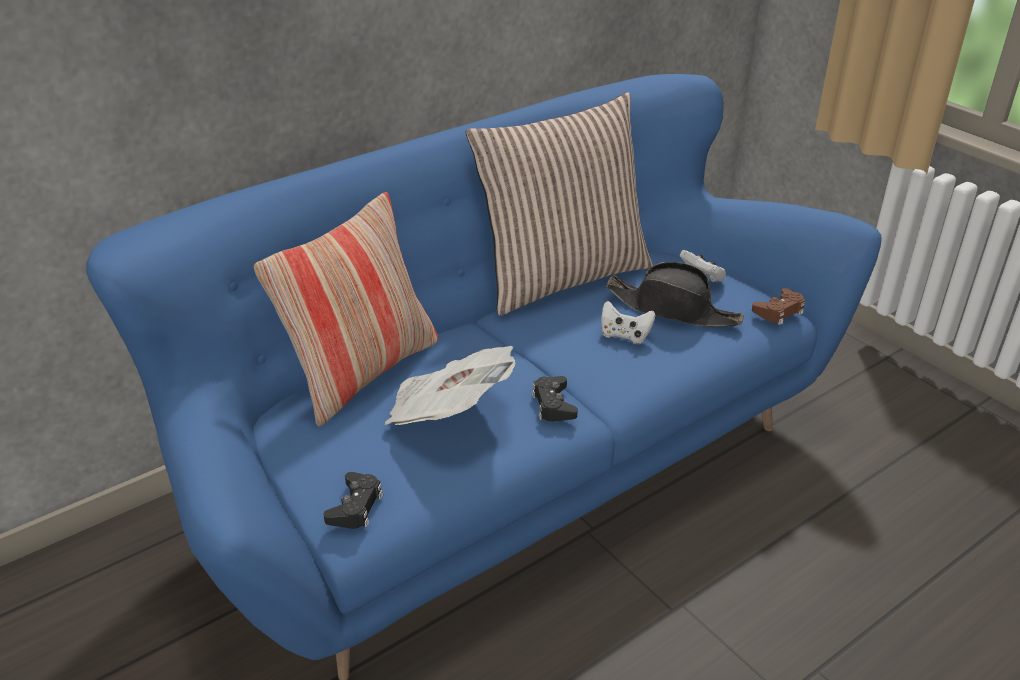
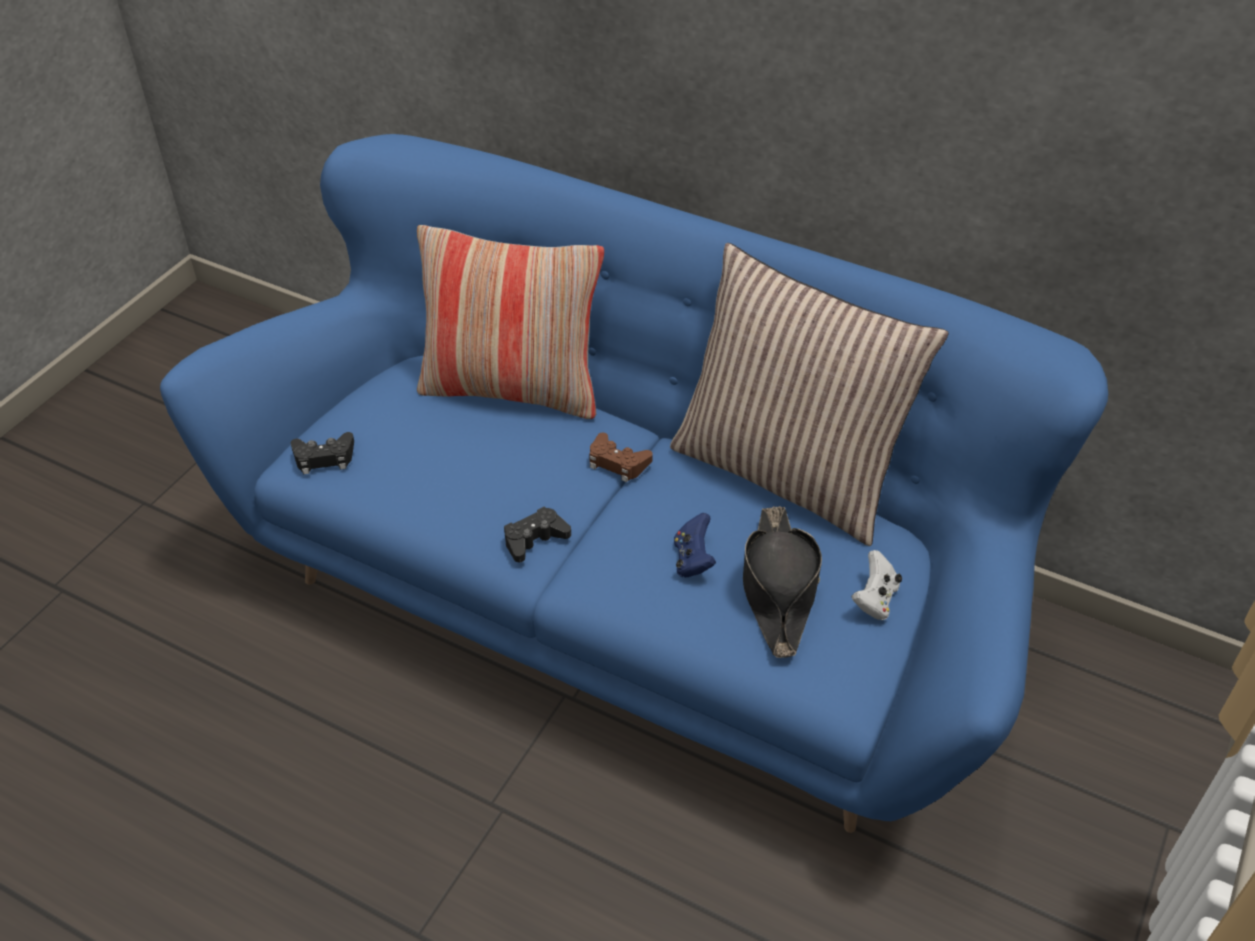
camera: 65 degrees right, 10 degrees up
(449, 413) = (477, 468): newspaper -> none
(625, 336) = (693, 560): white game controller -> blue game controller
(779, 311) = (847, 695): brown game controller -> brown game controller (617, 462)

